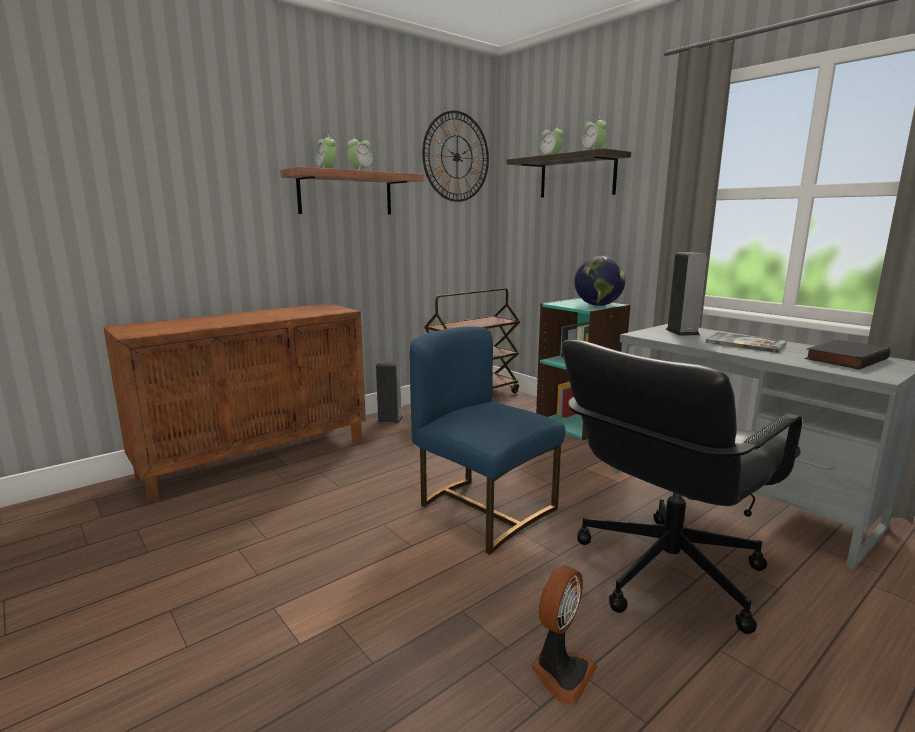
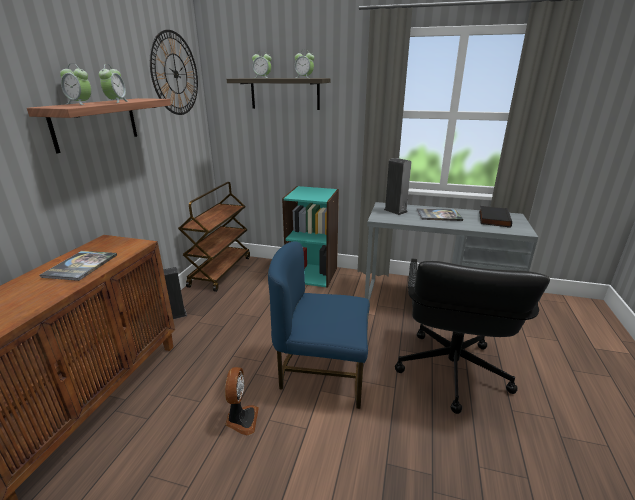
camera: 35 degrees left, 10 degrees up
(280, 314) = (81, 266): none -> book
(560, 672) = (470, 473): fan -> fan (241, 419)
(597, 305) = (322, 193): globe -> none

